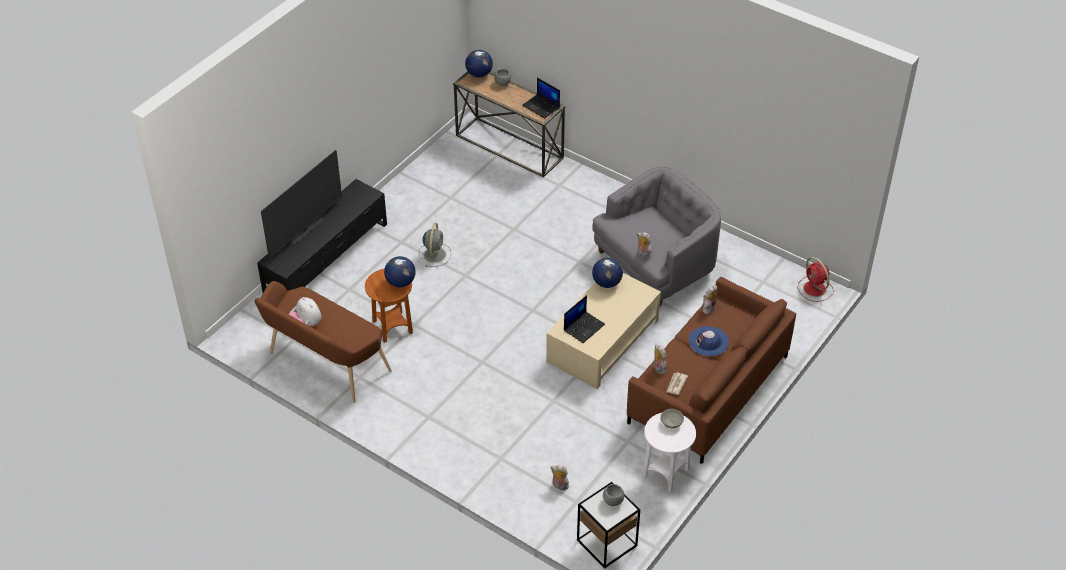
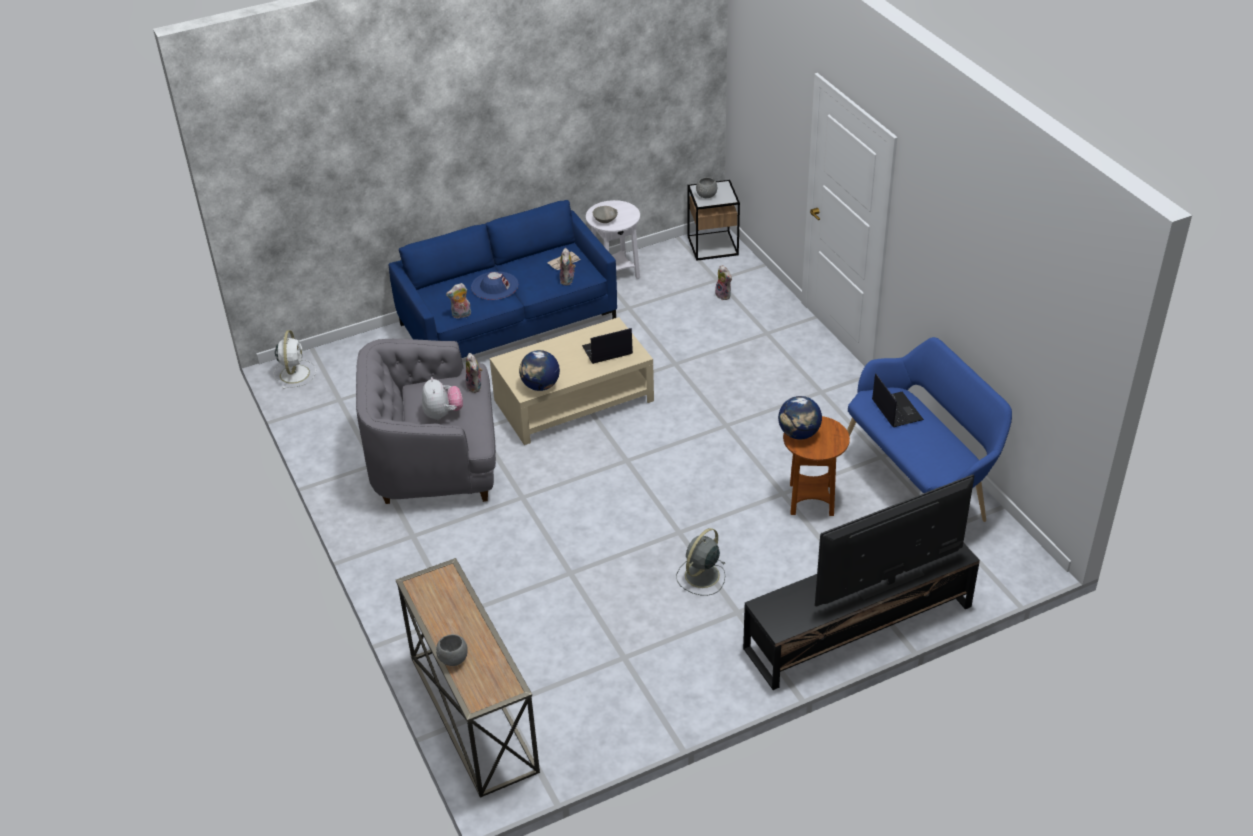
camera: 150 degrees left, 5 degrees down
(306, 324) = (941, 436): plush toy -> plush toy (443, 414)
(324, 365) = (918, 484): brown bench -> blue bench
(479, 74) = (476, 694): globe -> none
(541, 106) = (431, 590): laptop -> laptop (896, 410)
(708, 389) = (508, 323): brown sofa -> blue sofa
(815, 289) = (295, 373): red fan -> white fan

